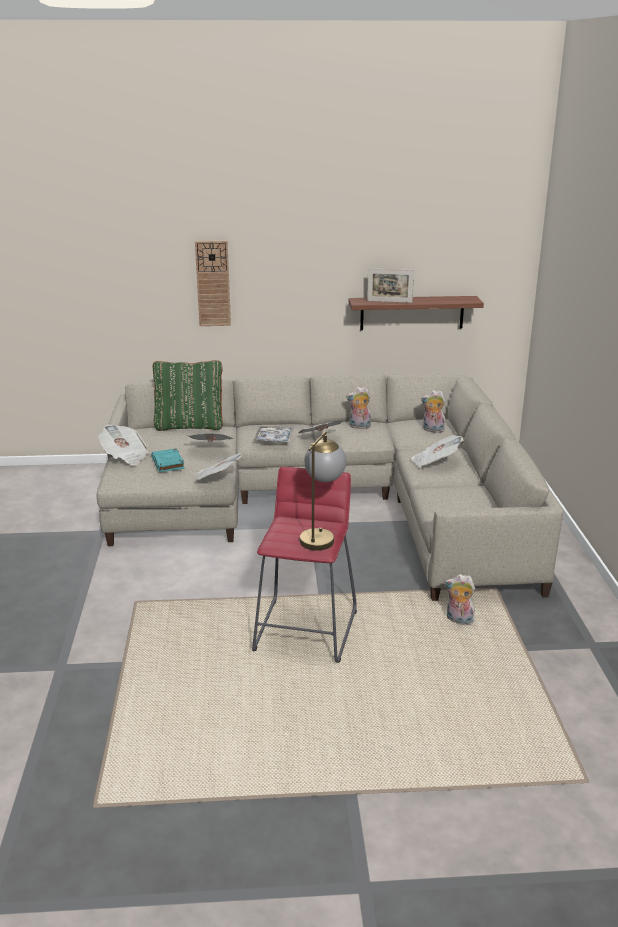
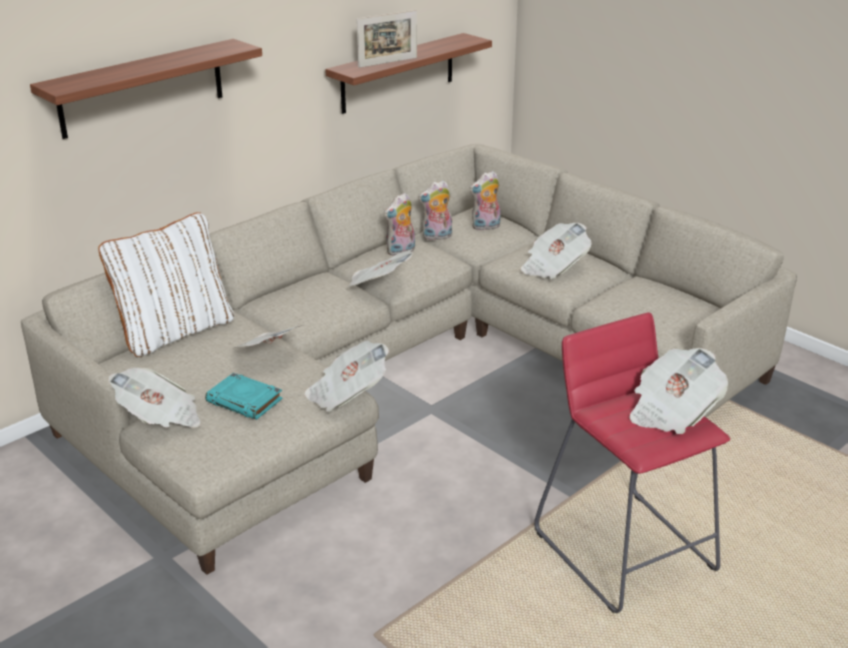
camera: 40 degrees left, 5 degrees up
(189, 426) = (175, 331): green pillow -> white pillow
(213, 283) = (142, 88): wall clock -> shelf
(274, 438) = (325, 306): tray -> none
(321, 535) = (672, 411): table lamp -> newspaper
(458, 621) = (740, 451): plush toy -> plush toy (437, 237)

